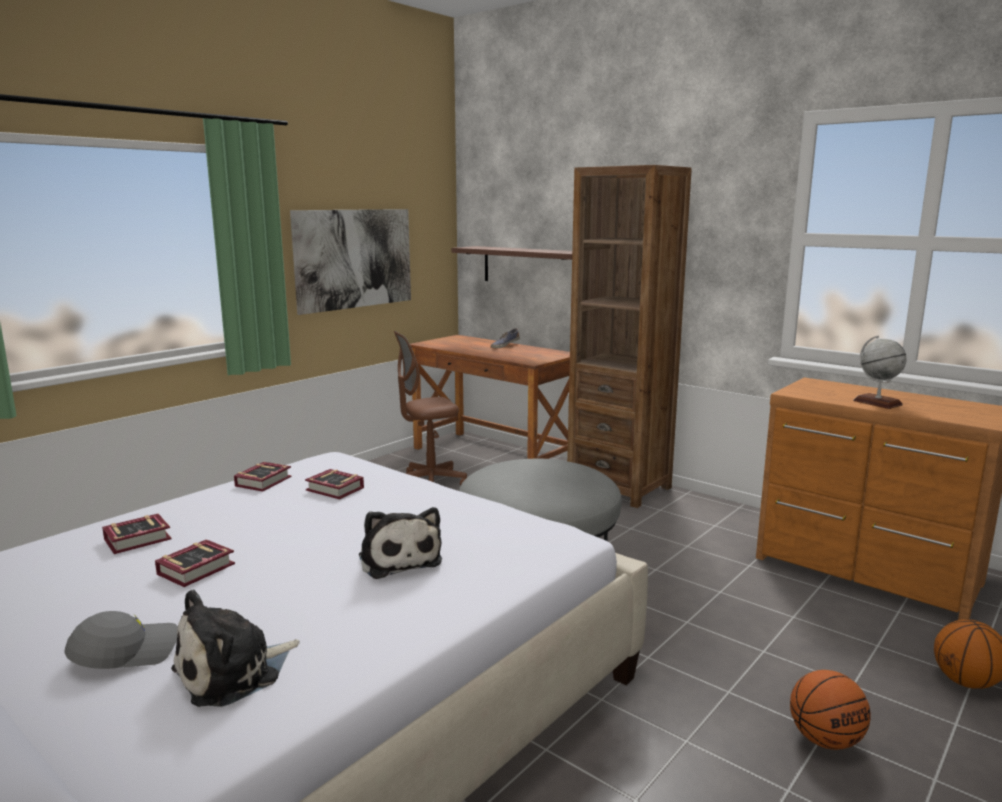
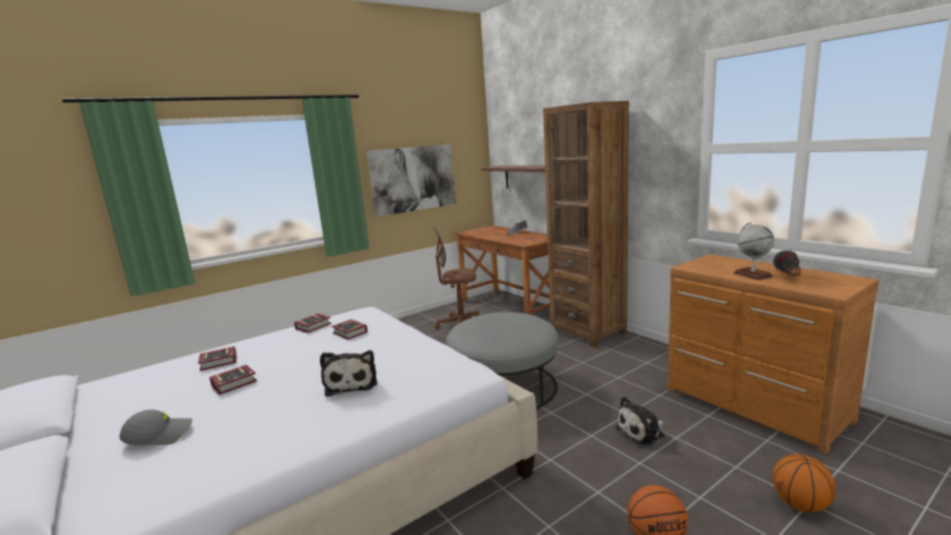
camera: 15 degrees right, 0 degrees up
(233, 672) = (204, 454): plush toy -> plush toy (642, 432)
(921, 406) = (789, 277): none -> flashlight

